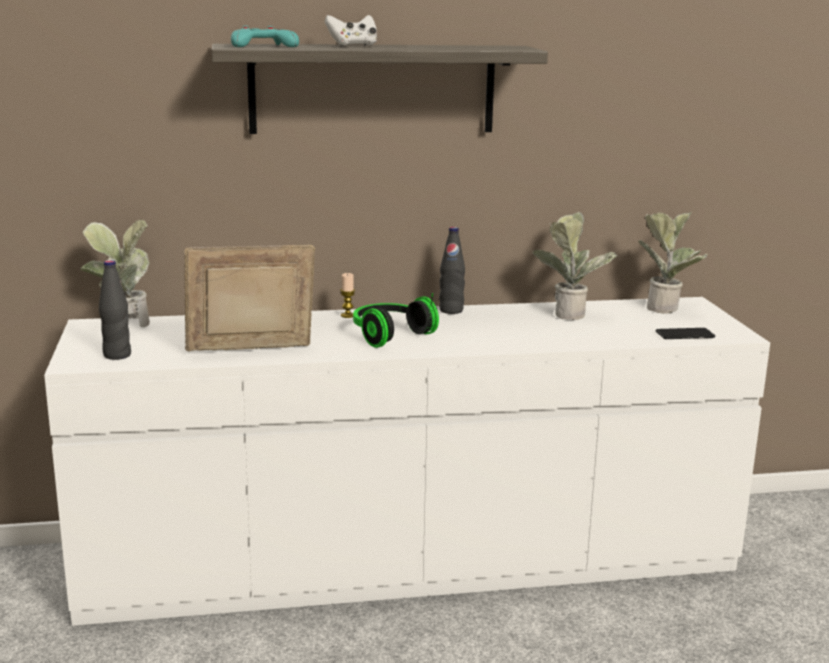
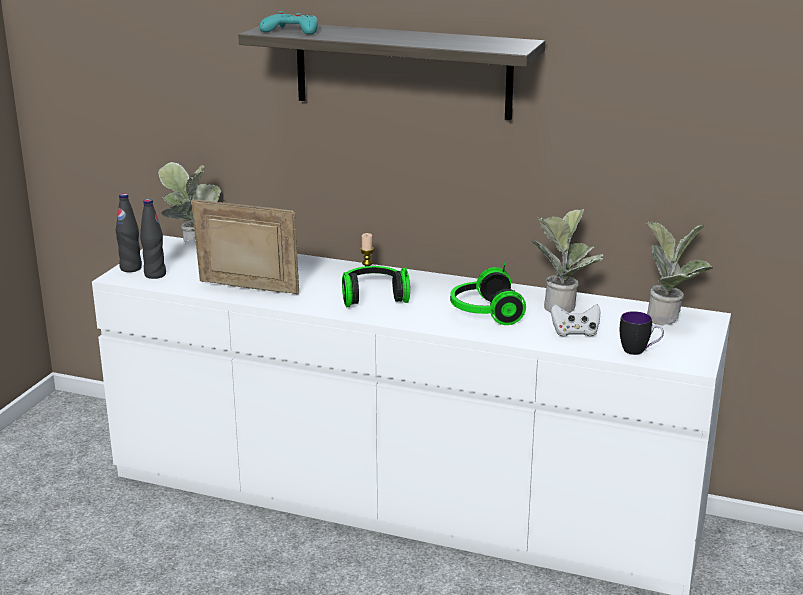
camera: 30 degrees right, 5 degrees up
(353, 45) = (372, 33): white game controller -> white game controller (575, 333)
(451, 310) = (460, 282): black bottle -> black bottle (131, 268)
(511, 330) = (484, 313): none -> headphones
(685, 335) = (639, 351): phone -> mug

